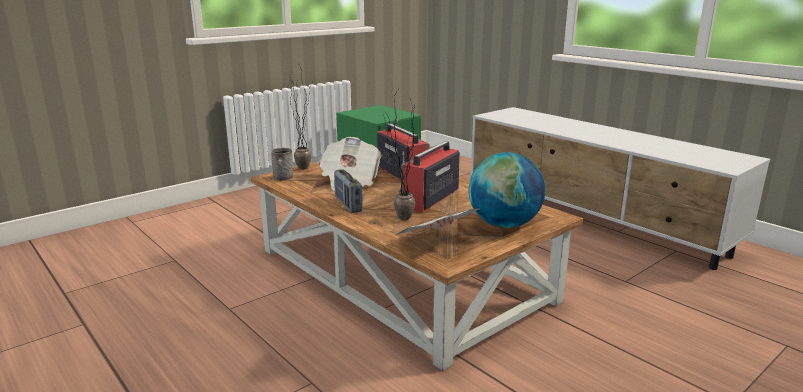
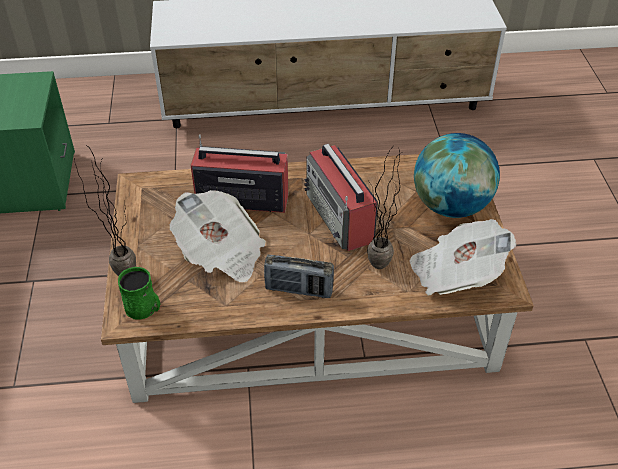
camera: 55 degrees left, 25 degrees up
(283, 178) = (144, 309): grey mug -> green mug

